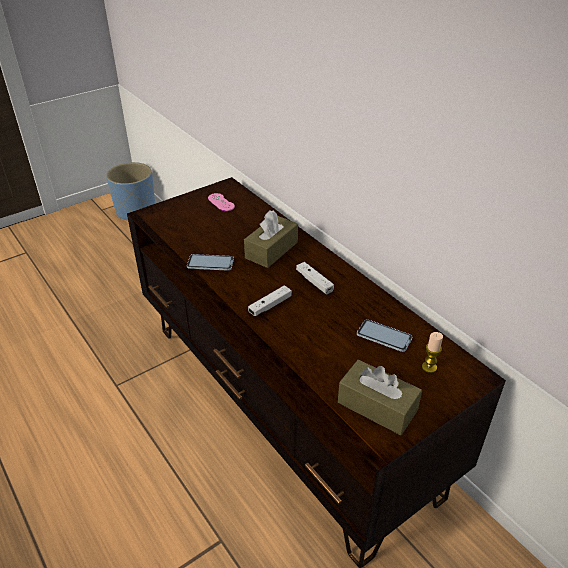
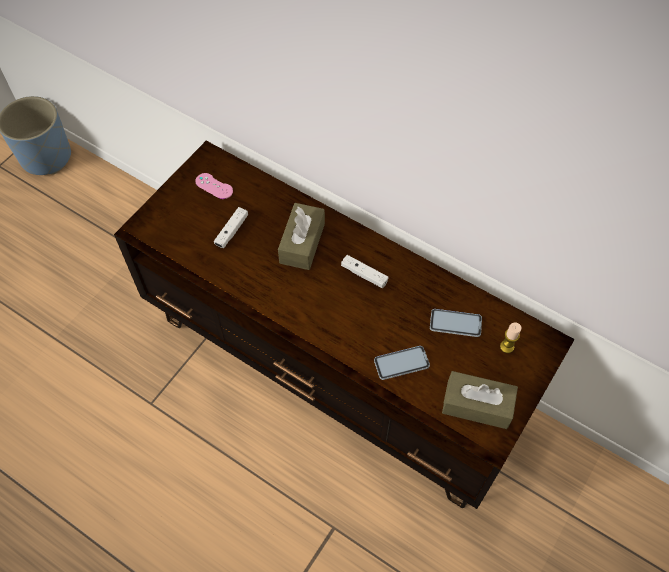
camera: 20 degrees left, 20 degrees up
(210, 263) = (247, 281): phone -> phone (401, 363)
(270, 305) = (333, 319): white game controller -> white game controller (232, 231)

